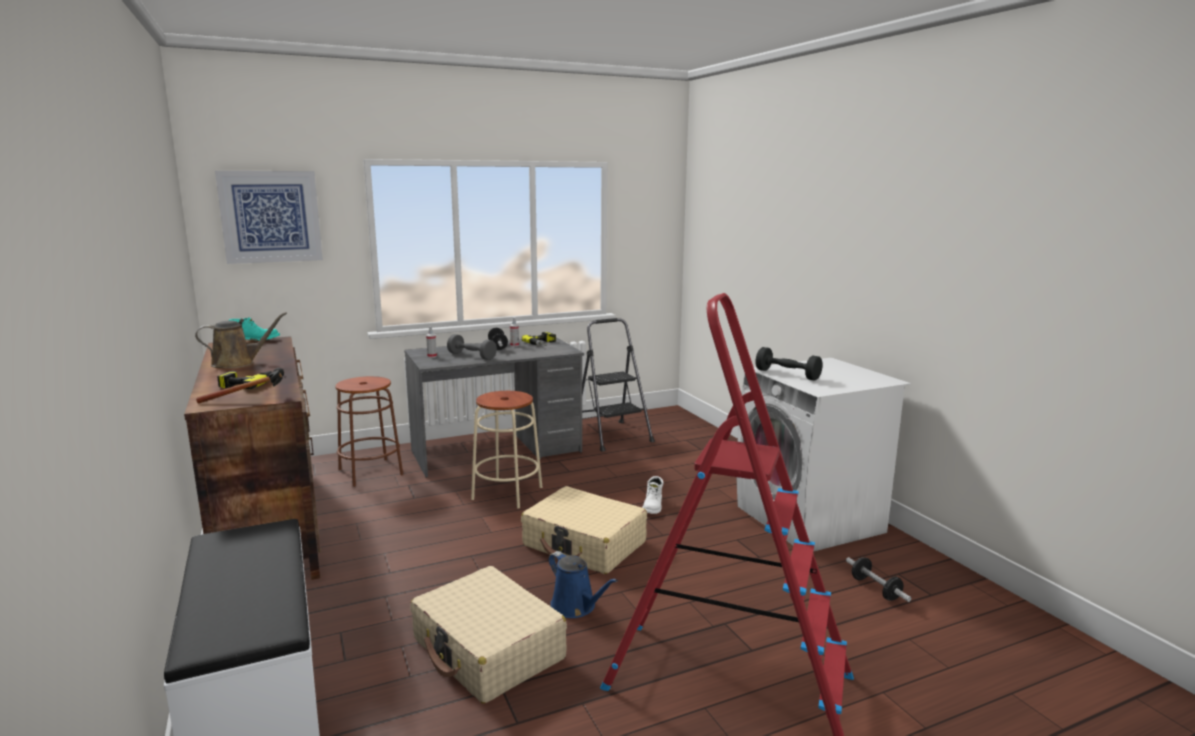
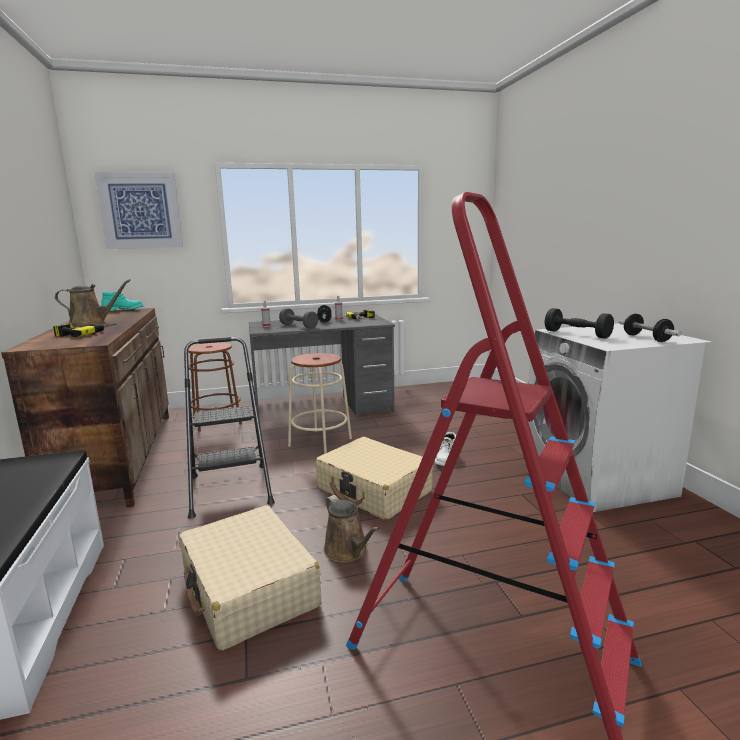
camera: 10 degrees right, 0 degrees up
(254, 399) = (70, 344): hammer -> none
(576, 607) = (348, 551): blue watering can -> brown watering can
(611, 434) = (423, 398): black step ladder -> black step ladder (230, 487)
(875, 589) = (669, 556): dumbbell -> dumbbell (646, 338)

